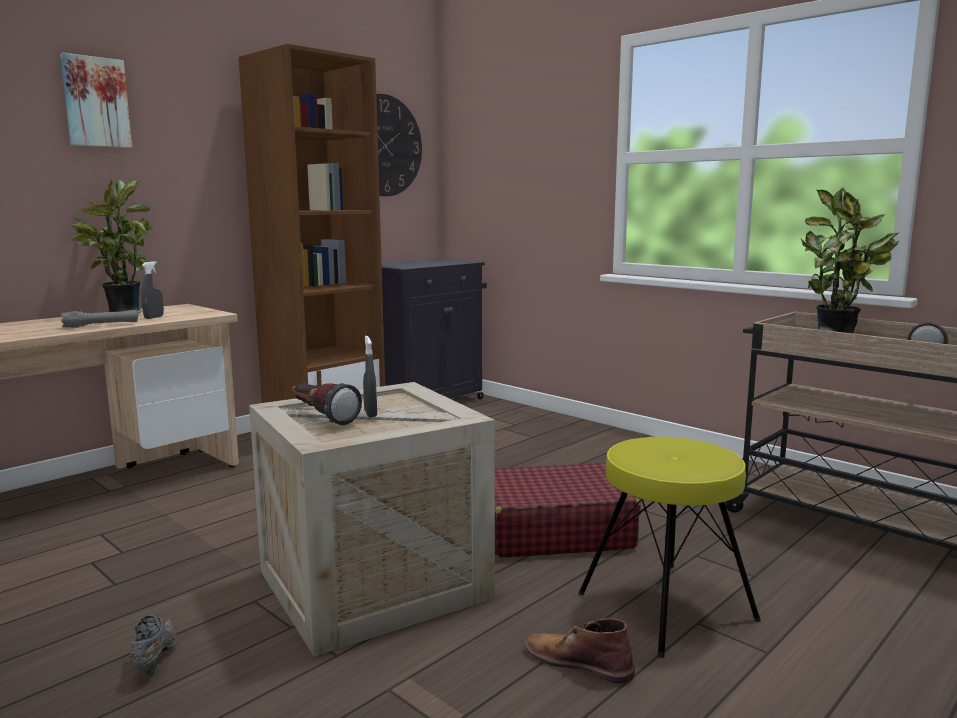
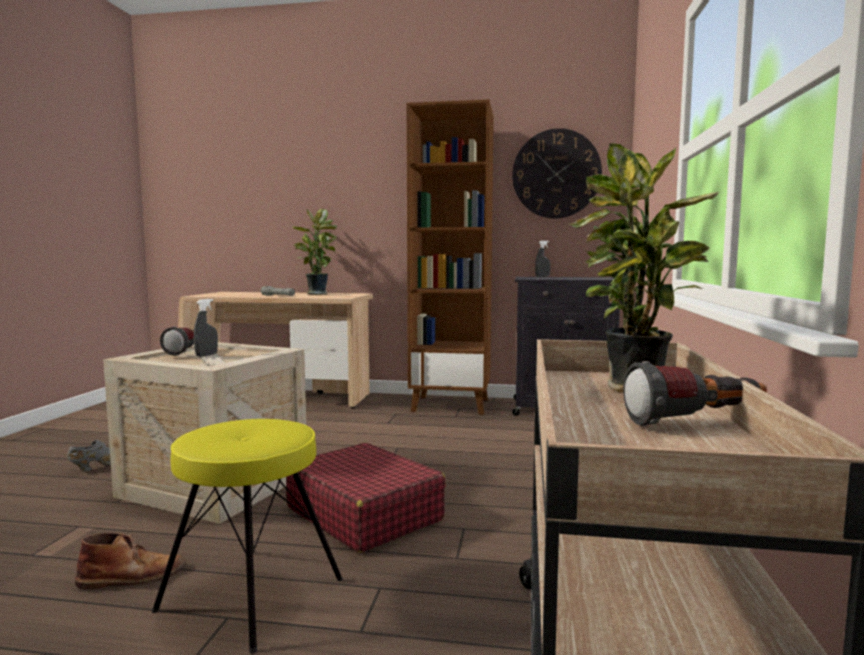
camera: 55 degrees right, 5 degrees down
(96, 102) = (327, 163): picture -> none
(154, 317) = (314, 295): grey spray bottle -> grey spray bottle (542, 276)
(577, 661) = (133, 576): brown boot -> brown boot turned 75 degrees clockwise

